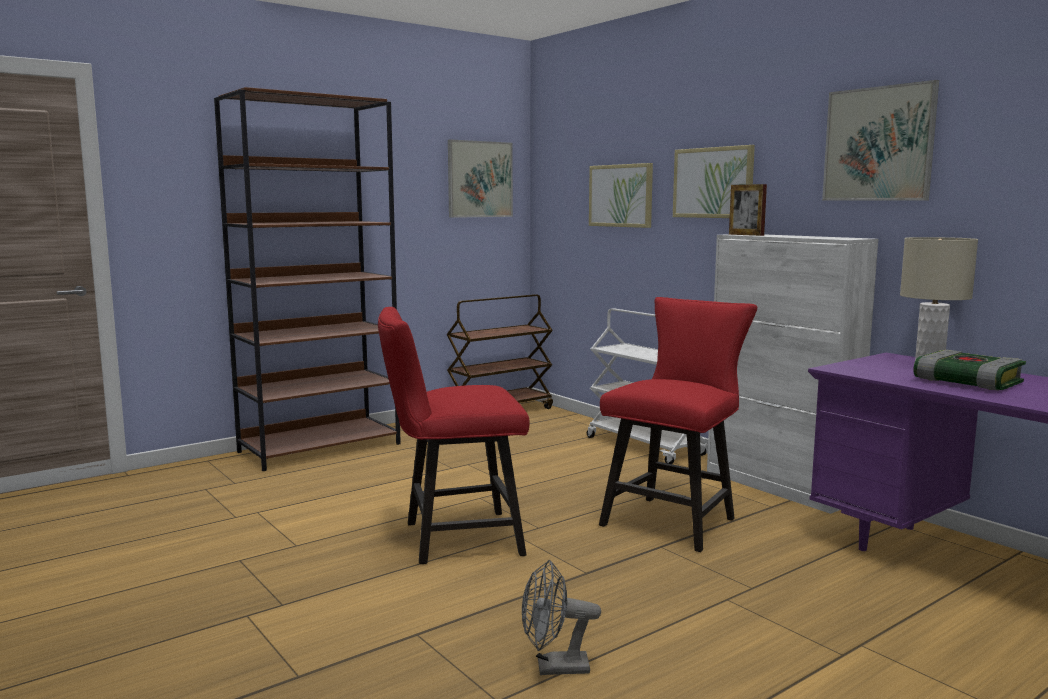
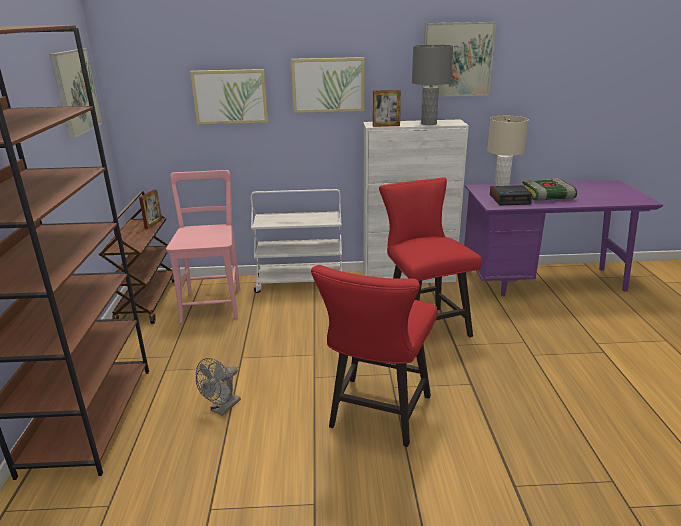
camera: 55 degrees left, 15 degrees up
(530, 330) = (153, 224): none -> picture frame
(538, 430) = (212, 303): none -> pink chair
(554, 668) = (583, 444): grey fan -> grey fan (222, 408)
(806, 237) = (428, 123): none -> grey table lamp
(885, 371) = (510, 199): none -> alarm clock

